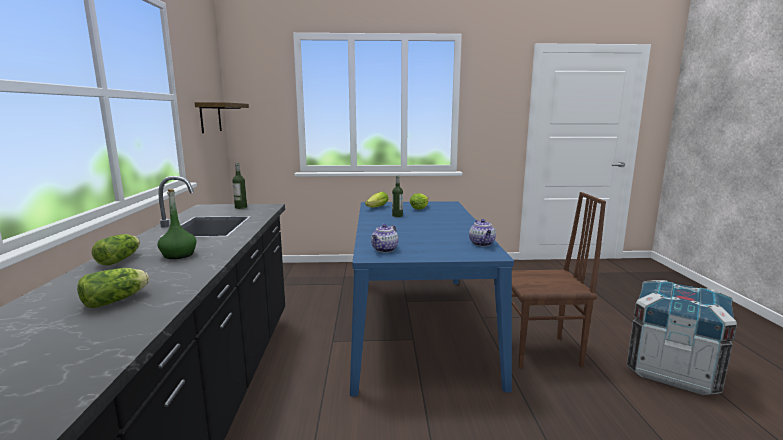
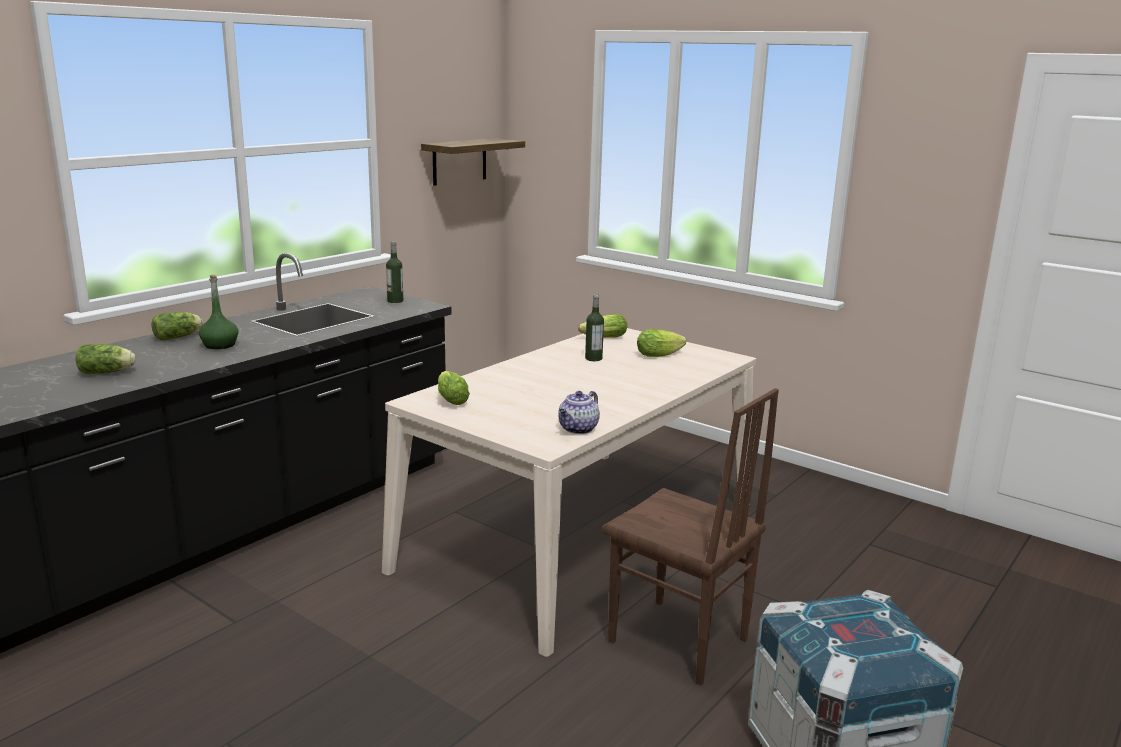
camera: 40 degrees right, 5 degrees up
(384, 250) = (451, 399): teapot -> lettuce
(417, 325) = (580, 535): blue dining table -> beige dining table

